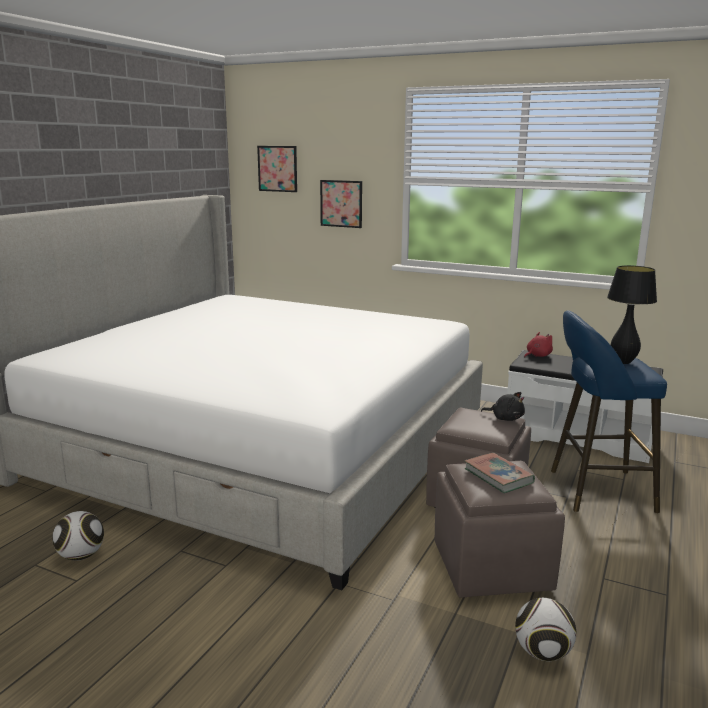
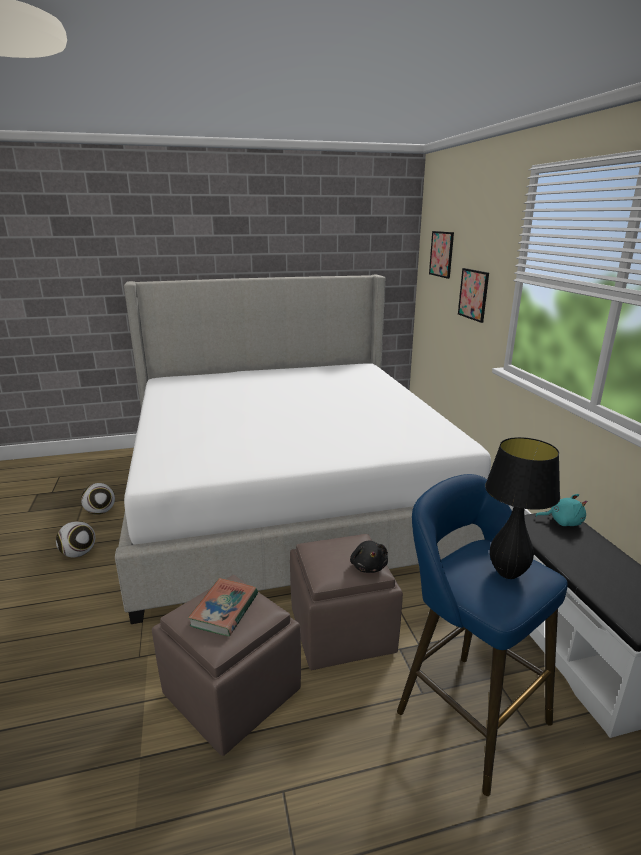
camera: 50 degrees right, 5 degrees up
(537, 355) = (563, 522): red plush toy -> turquoise plush toy
(542, 653) = (117, 789): football -> football (78, 553)

